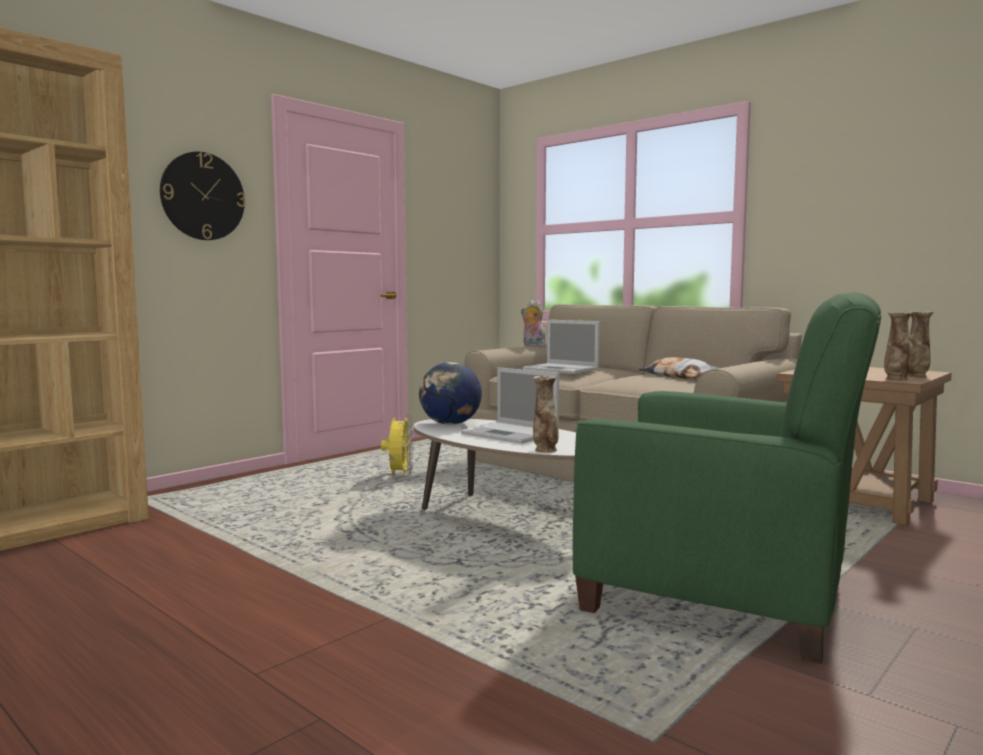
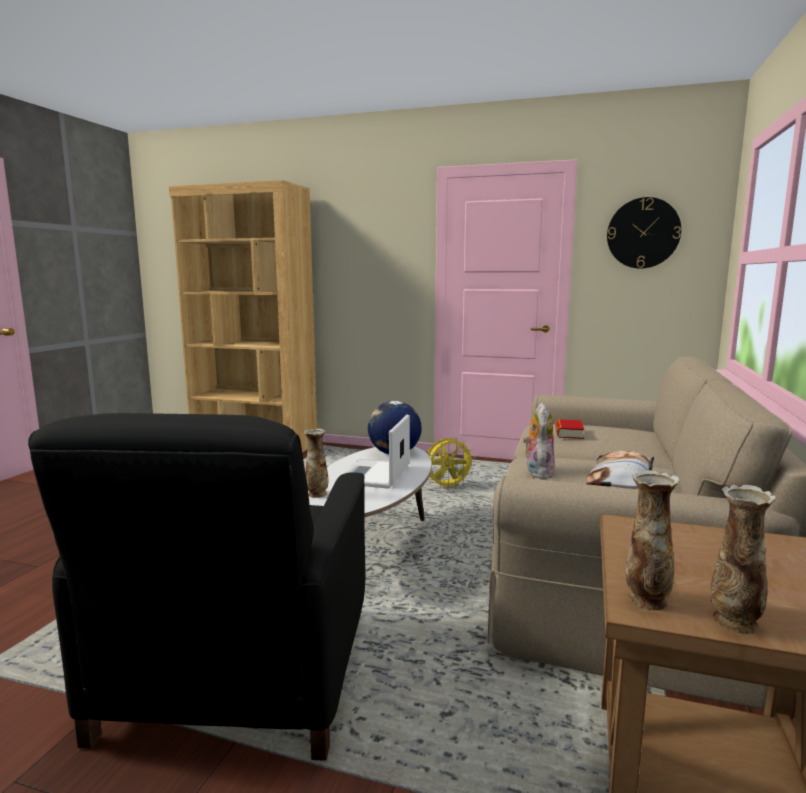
camera: 65 degrees right, 5 degrees up
(203, 196) = (380, 254): wall clock -> wall clock (643, 233)
(532, 346) = (634, 400): plush toy -> plush toy (537, 472)
(562, 369) = (569, 433): laptop -> book
(721, 591) = (239, 675): green armchair -> black armchair

